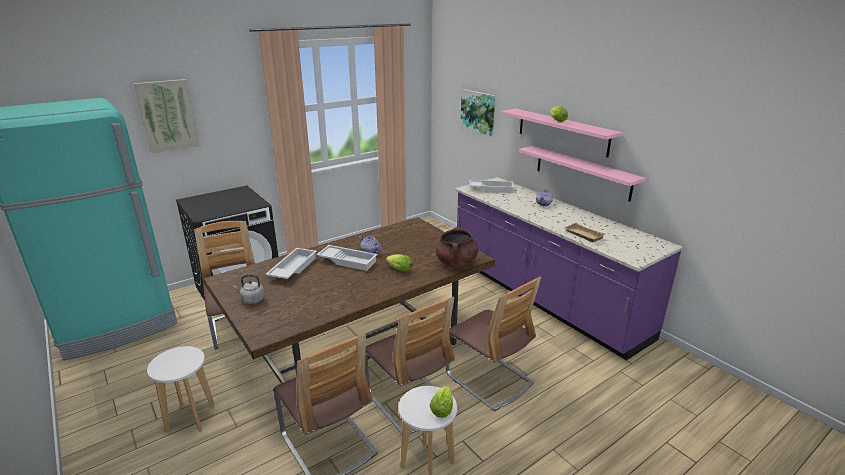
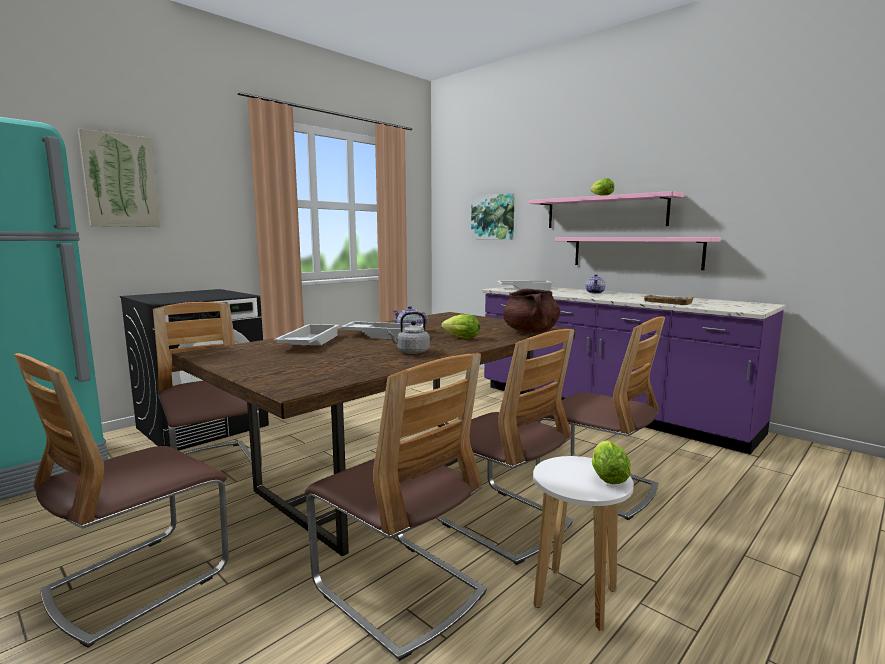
camera: 10 degrees left, 15 degrees down
(190, 418) = (138, 581): white stool -> chair
(251, 300) = (258, 364): grey kettle -> grey kettle (411, 352)

